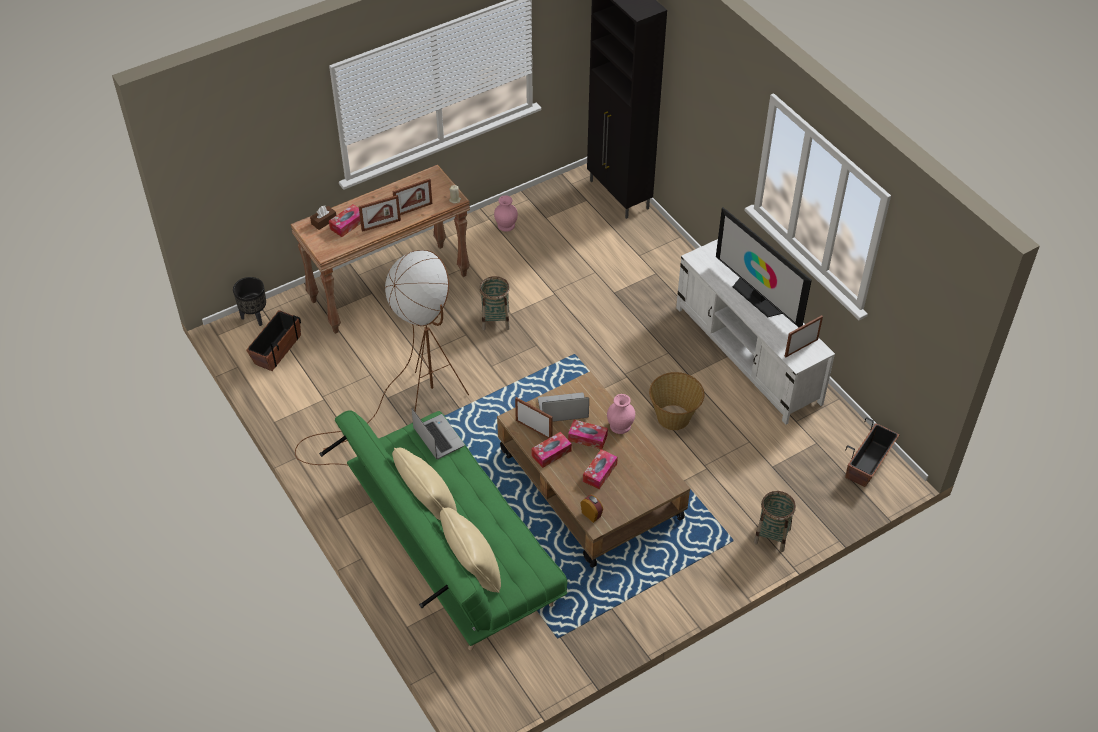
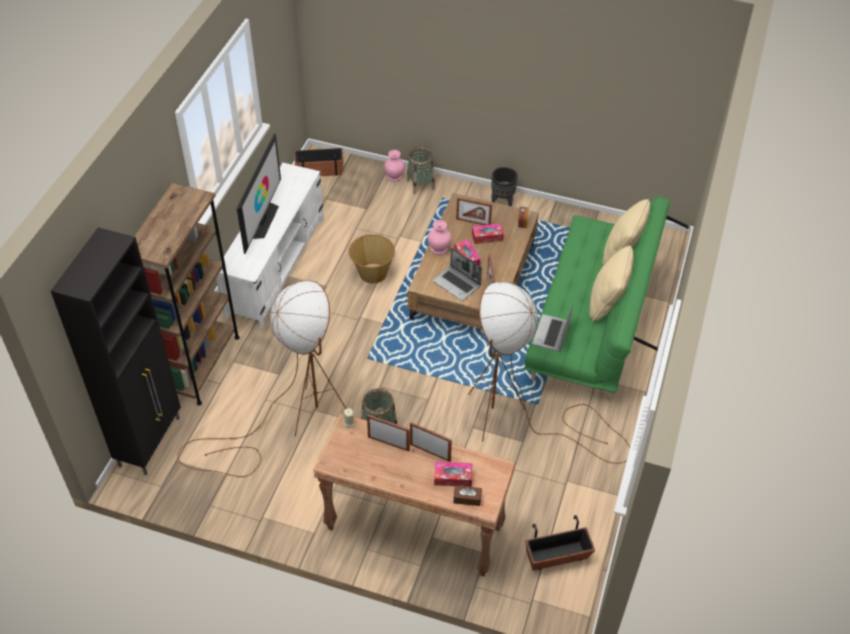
camera: 130 degrees left, 0 degrees up
(255, 317) = (543, 605): black planter -> black planter (502, 202)
(506, 225) = (260, 498): pink vase -> pink vase (395, 176)
(551, 453) = (498, 268): tissue box -> none
(554, 274) = (291, 424): none -> brown floor lamp
(670, 254) = (202, 365): none -> brown bookcase
(801, 348) = (293, 178): picture frame -> picture frame (473, 222)

